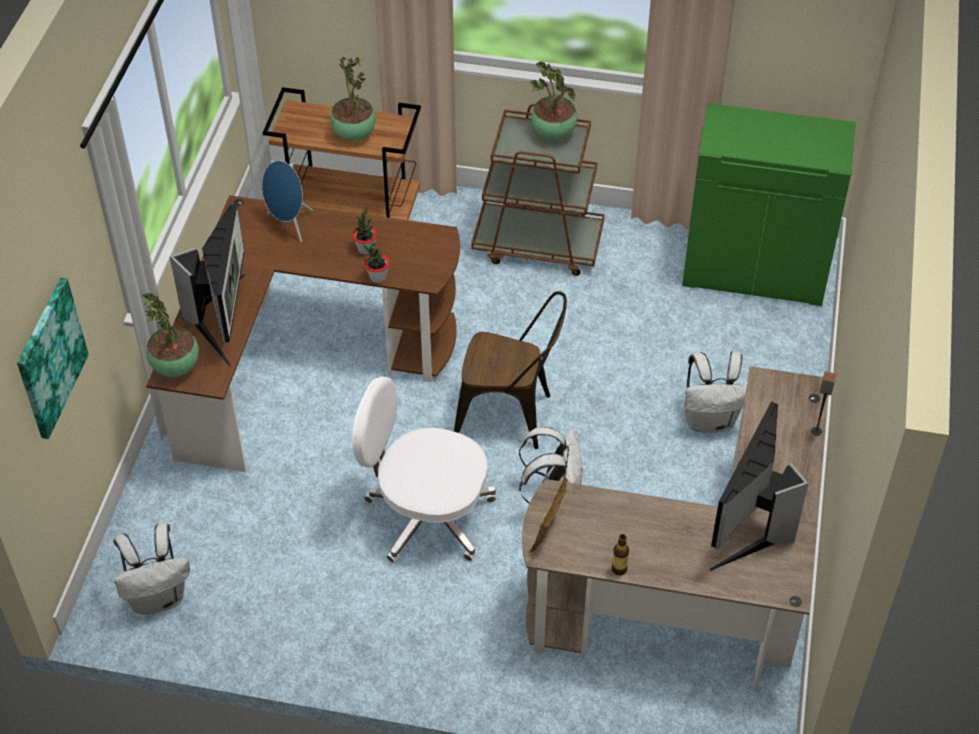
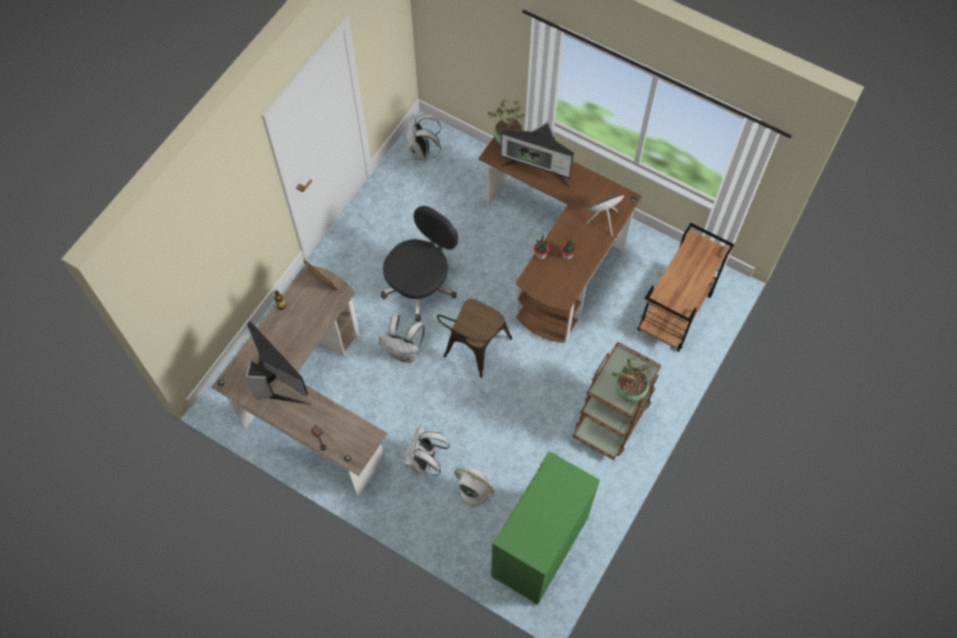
camera: 110 degrees right, 15 degrees up
(50, 358) = (469, 40): picture -> none
(353, 134) = (679, 279): potted plant -> none
(427, 515) = (421, 285): white office chair -> black office chair
(720, 357) = (473, 490): none -> white fan

